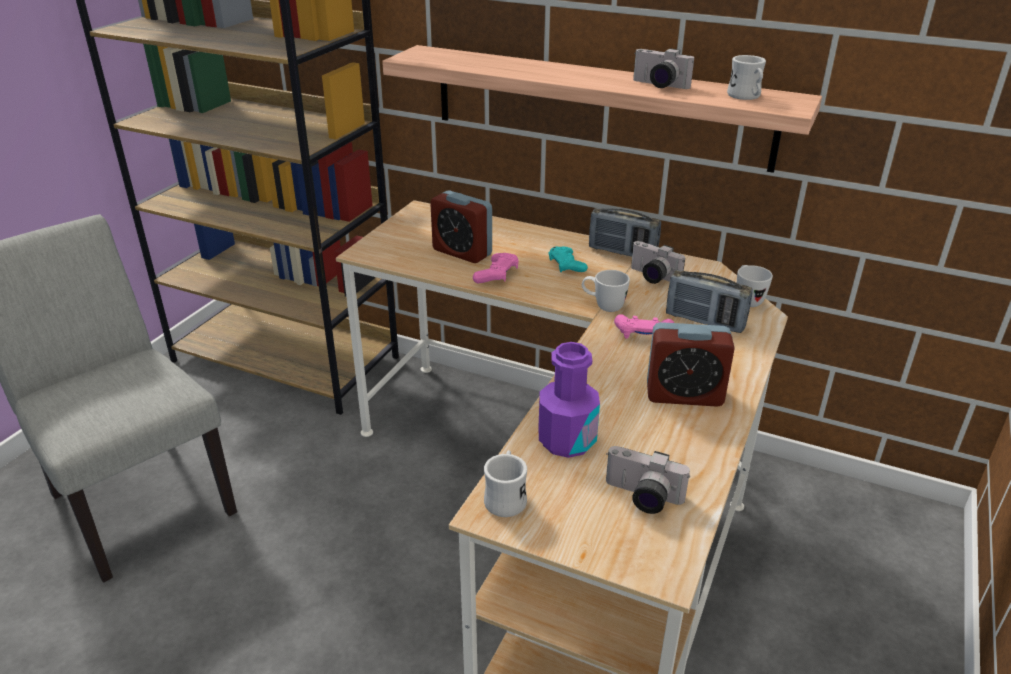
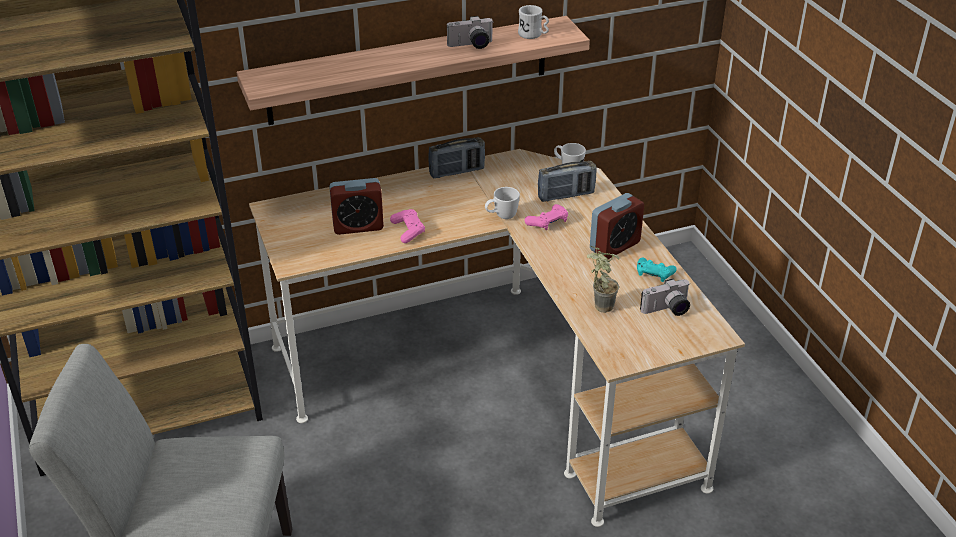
camera: 45 degrees left, 5 degrees up
(506, 498) = (614, 350): white mug -> none
(566, 265) = (438, 199): turquoise game controller -> turquoise game controller (654, 273)
(567, 440) = (598, 305): purple bottle -> potted plant
(652, 277) = (499, 181): camera -> none

